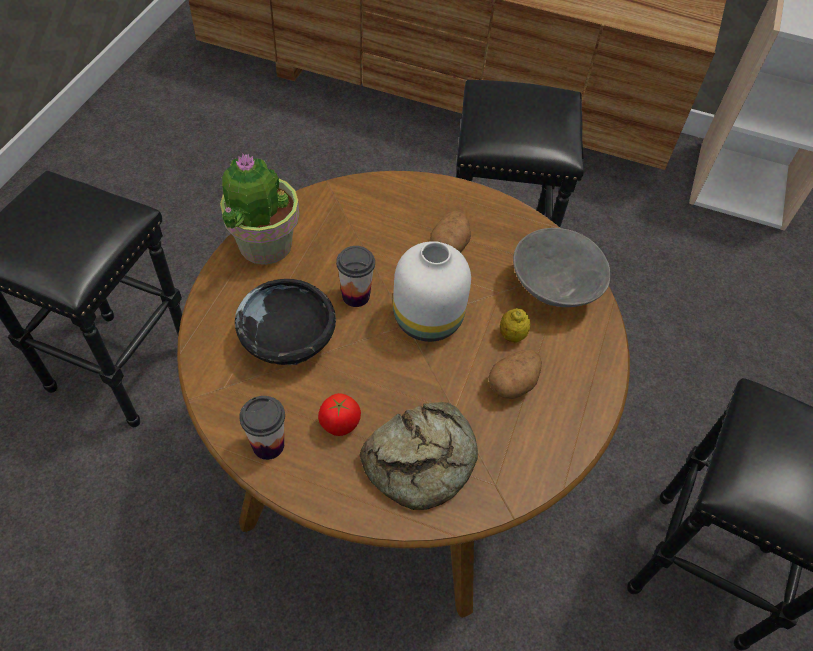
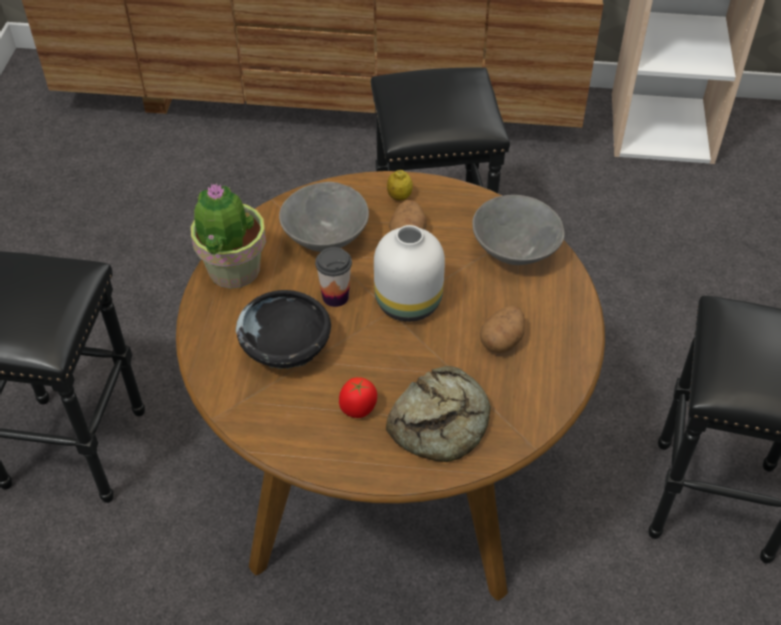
camera: 10 degrees left, 5 degrees down
(268, 445) = (299, 440): cup -> none
(367, 233) = (327, 238): none -> grey bowl
(512, 335) = (489, 300): lemon -> lemon (399, 196)

